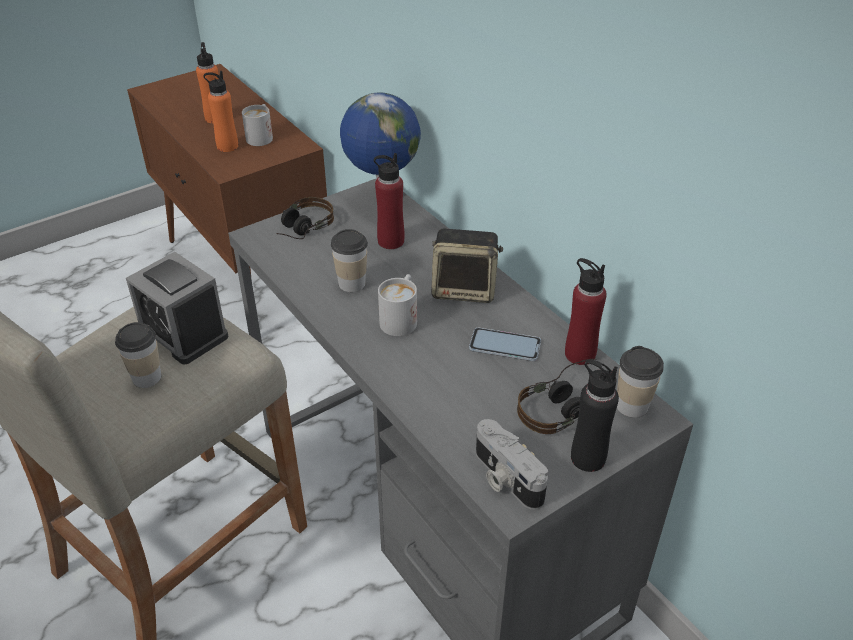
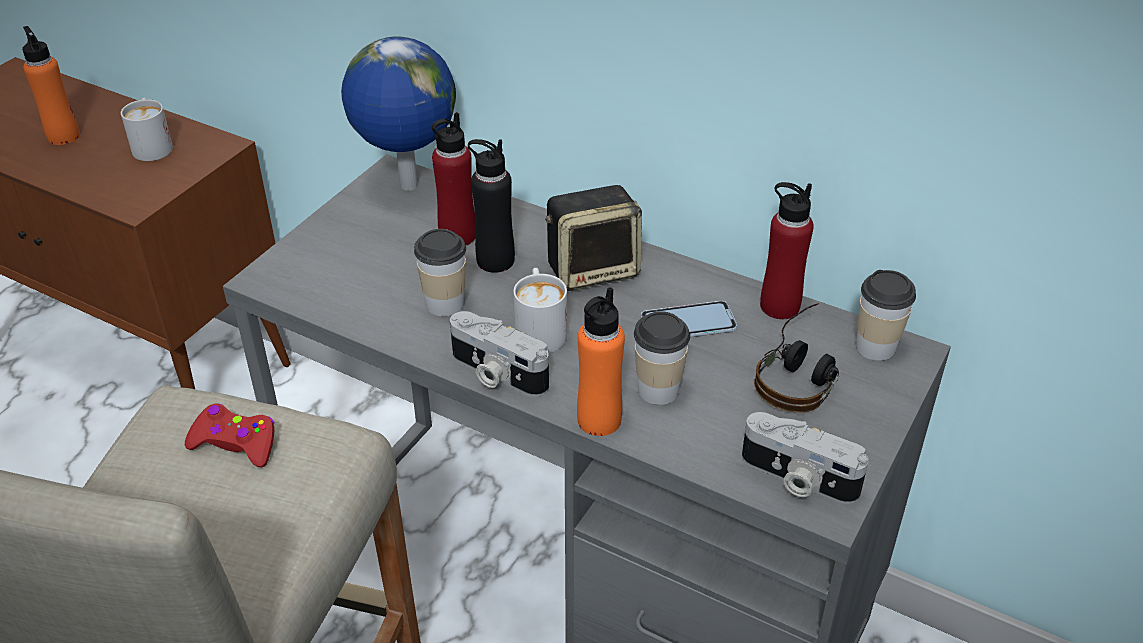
camera: 25 degrees left, 0 degrees up
(147, 377) = (224, 520): cup -> cup (658, 390)
(183, 333) = (235, 443): alarm clock -> red game controller
(227, 146) = (110, 171): orange bottle -> orange bottle (599, 420)
(300, 230) = (325, 254): headphones -> none
(352, 339) = (496, 374): none -> camera
(587, 458) = (870, 422): black bottle -> black bottle (495, 260)

